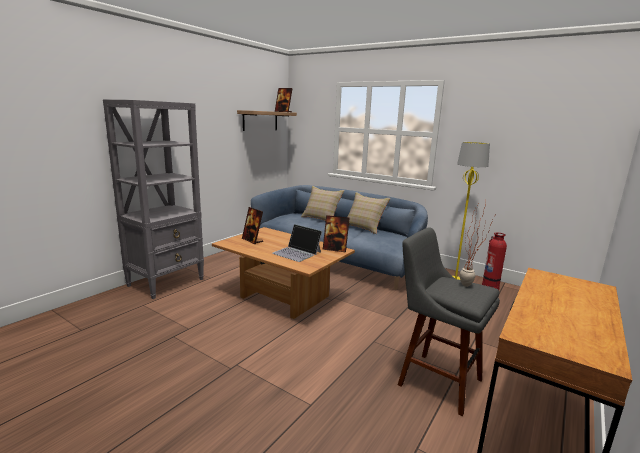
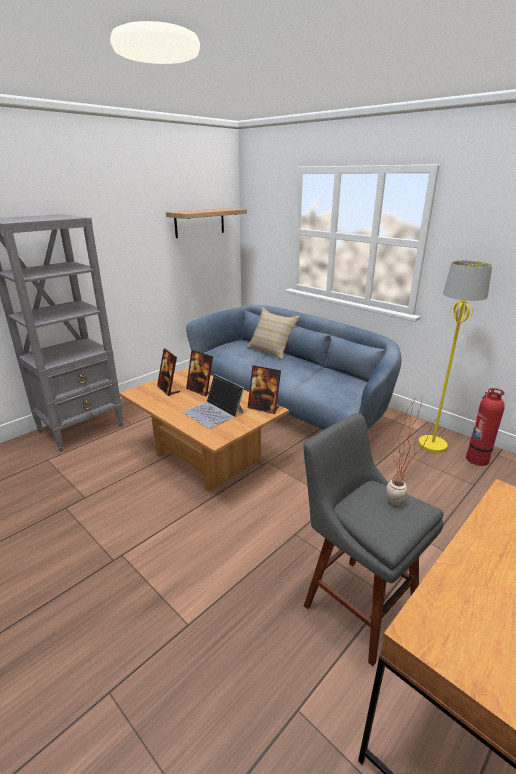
camera: 10 degrees right, 10 degrees up
(283, 112) = (230, 208): picture frame -> picture frame (200, 390)
(364, 228) = (320, 367): beige pillow -> none

